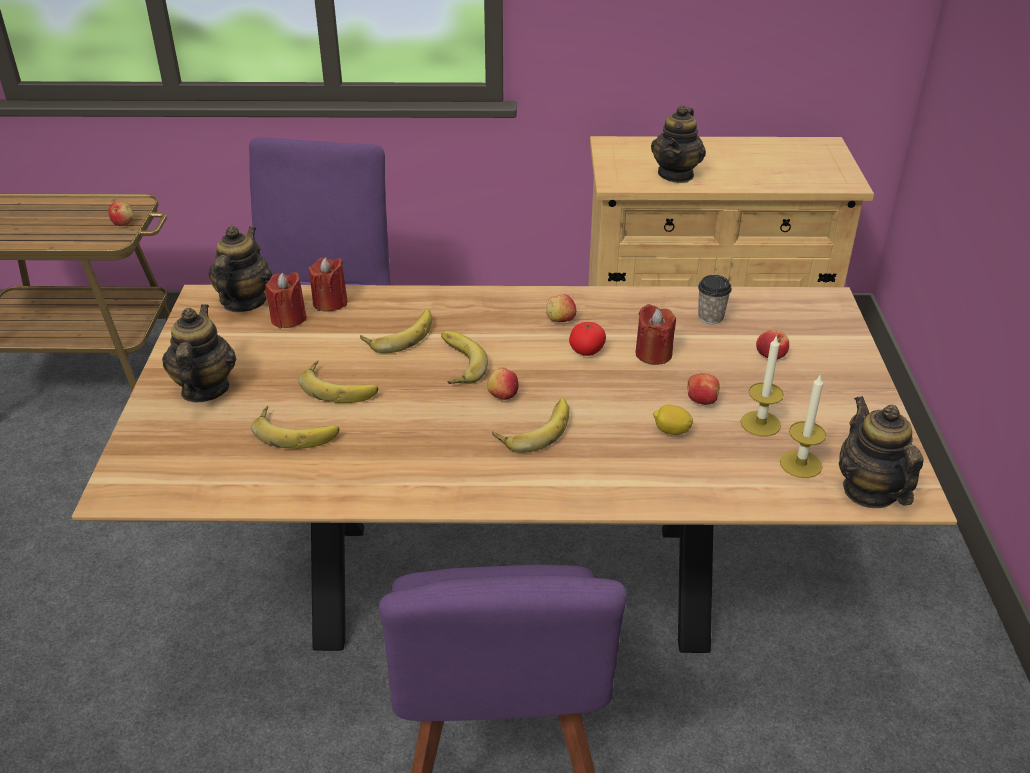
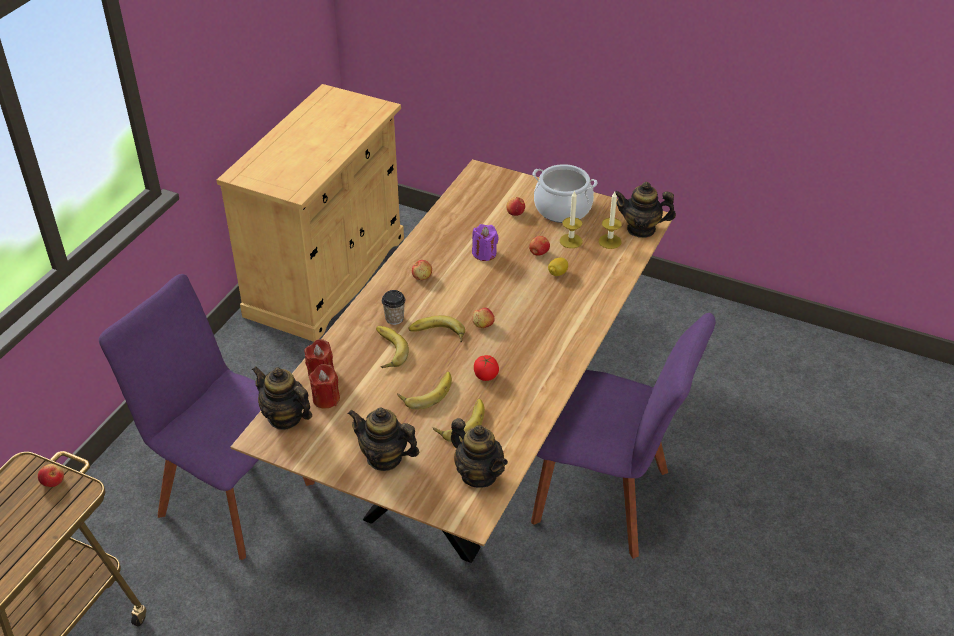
camera: 65 degrees left, 5 degrees up
(534, 428) = (523, 322): banana -> none
(587, 351) = (463, 277): tomato -> tomato (485, 375)
(653, 354) = (484, 253): red candle -> purple candle
(676, 175) = (310, 164): teapot -> teapot (479, 474)
(710, 317) = (464, 219): cup -> cup (394, 318)
(828, 395) = (562, 209): none -> cooking pot

